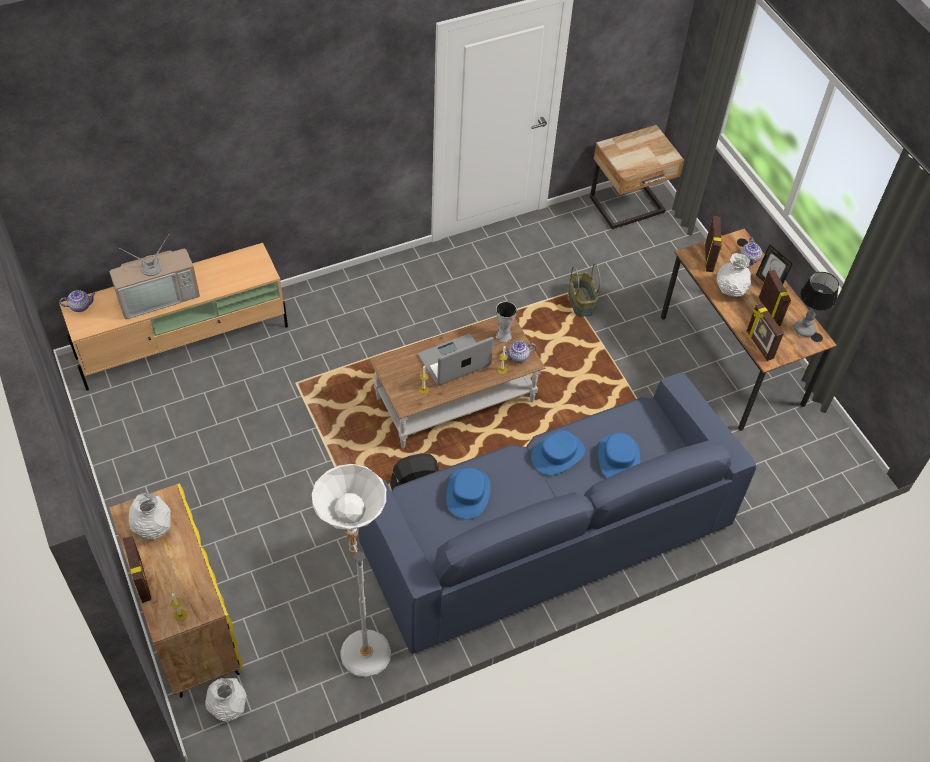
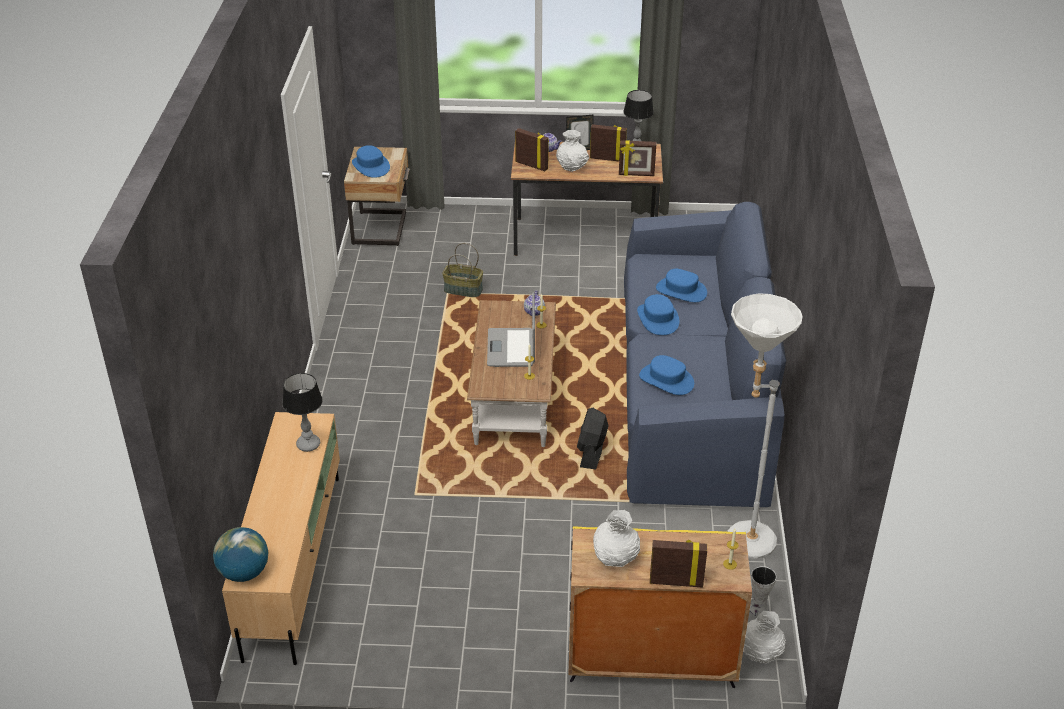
camera: 60 degrees left, 15 degrees down
(80, 306) = (244, 572): teapot -> globe
(158, 295) = (281, 506): television -> none
(234, 279) = (308, 445): none -> table lamp
(503, 335) = (503, 312): vase -> vase (757, 609)
(633, 149) = (370, 166): none -> blue hat

